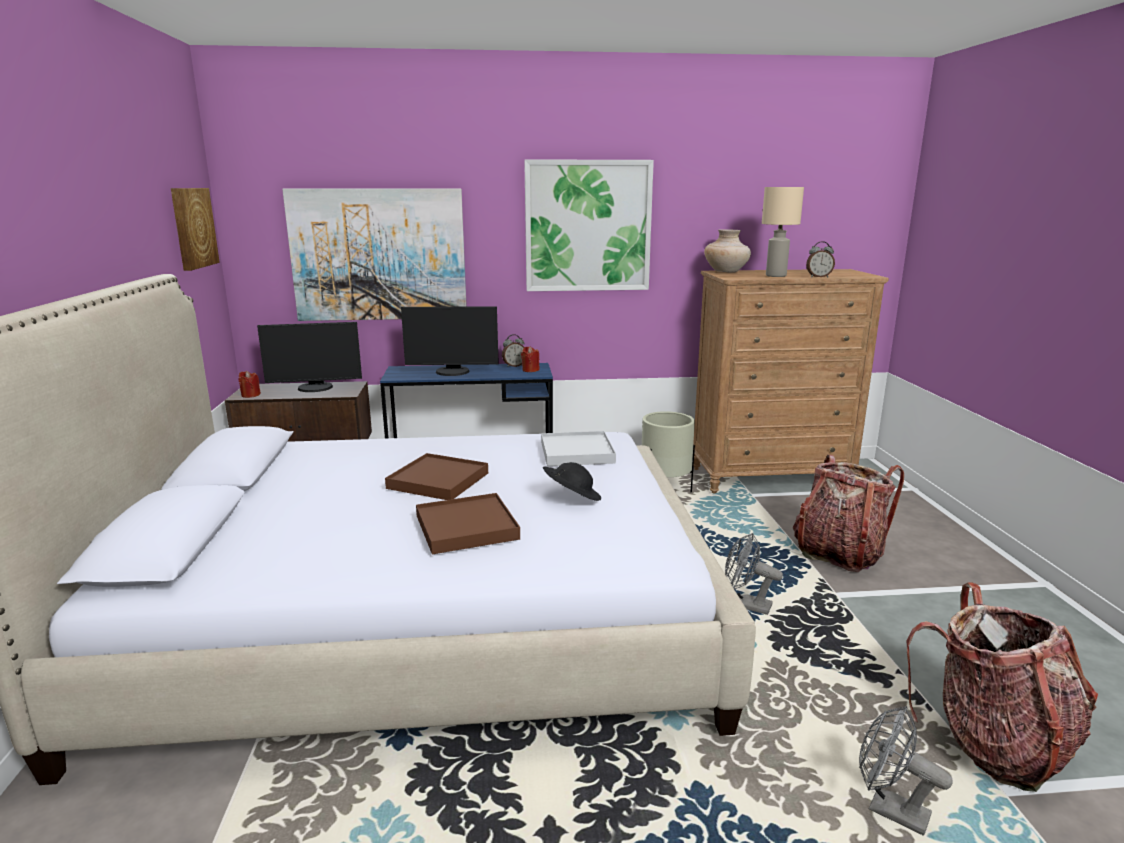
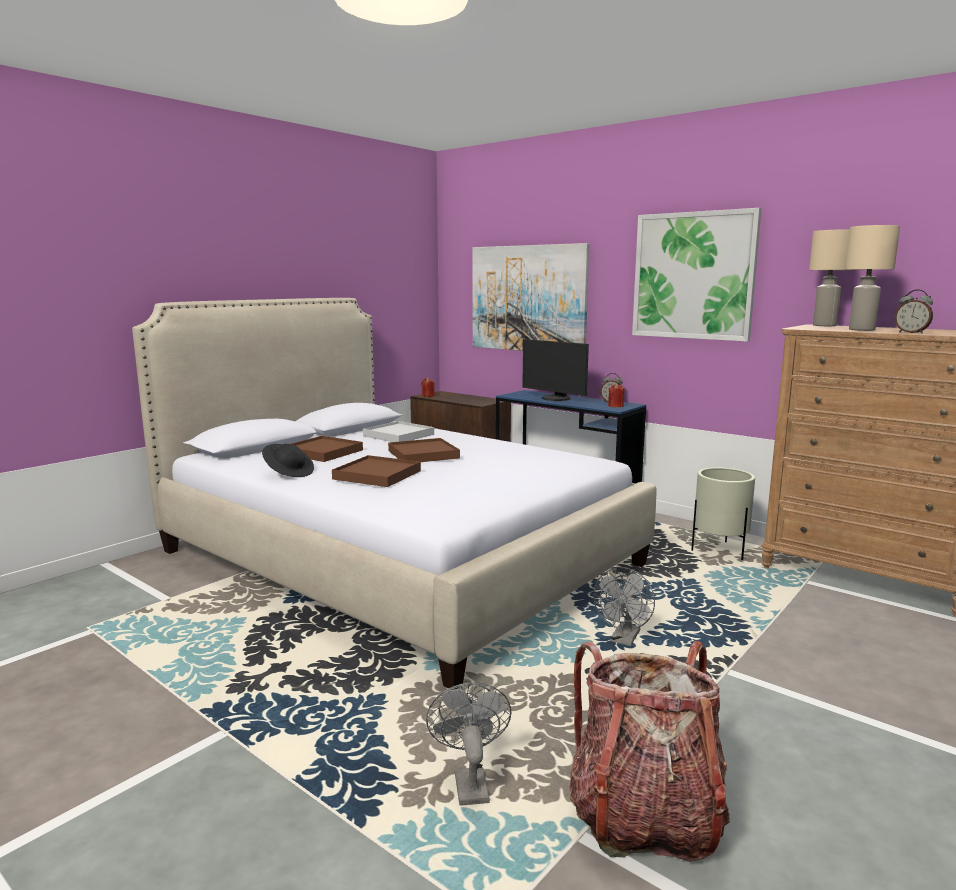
camera: 45 degrees right, 5 degrees down
(193, 228) = (405, 273): picture -> none
(303, 518) = (323, 452): none -> brown tray
(315, 388) = (470, 398): monitor -> none
(571, 497) = (473, 481): black hat -> black hat (289, 473)
(576, 452) = (546, 463): white tray -> white tray (398, 435)
(726, 272) = (825, 325): beige vase -> beige table lamp
(745, 605) = (624, 640): grey fan -> grey fan turned 135 degrees counterclockwise
(838, 553) = (805, 649): backpack -> none

